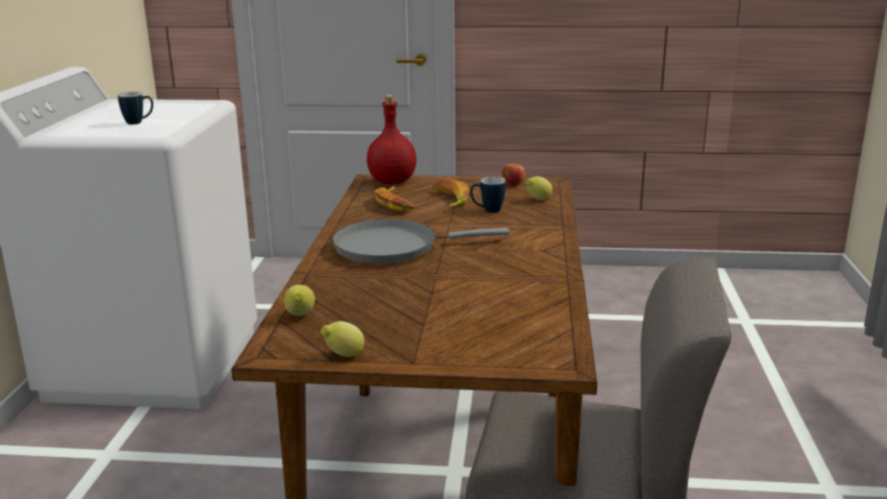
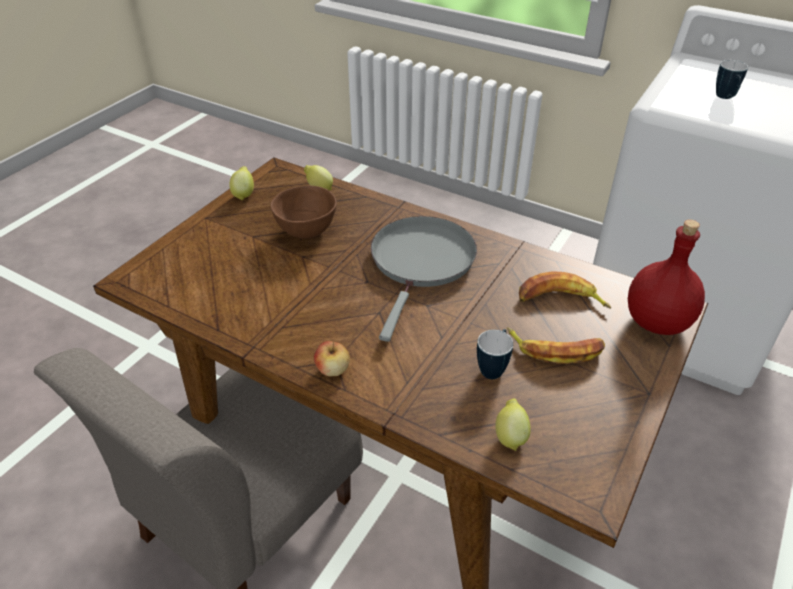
camera: 115 degrees right, 20 degrees up
(390, 301) = (305, 231): none -> brown bowl
(513, 184) = (599, 441): apple -> apple (333, 370)

